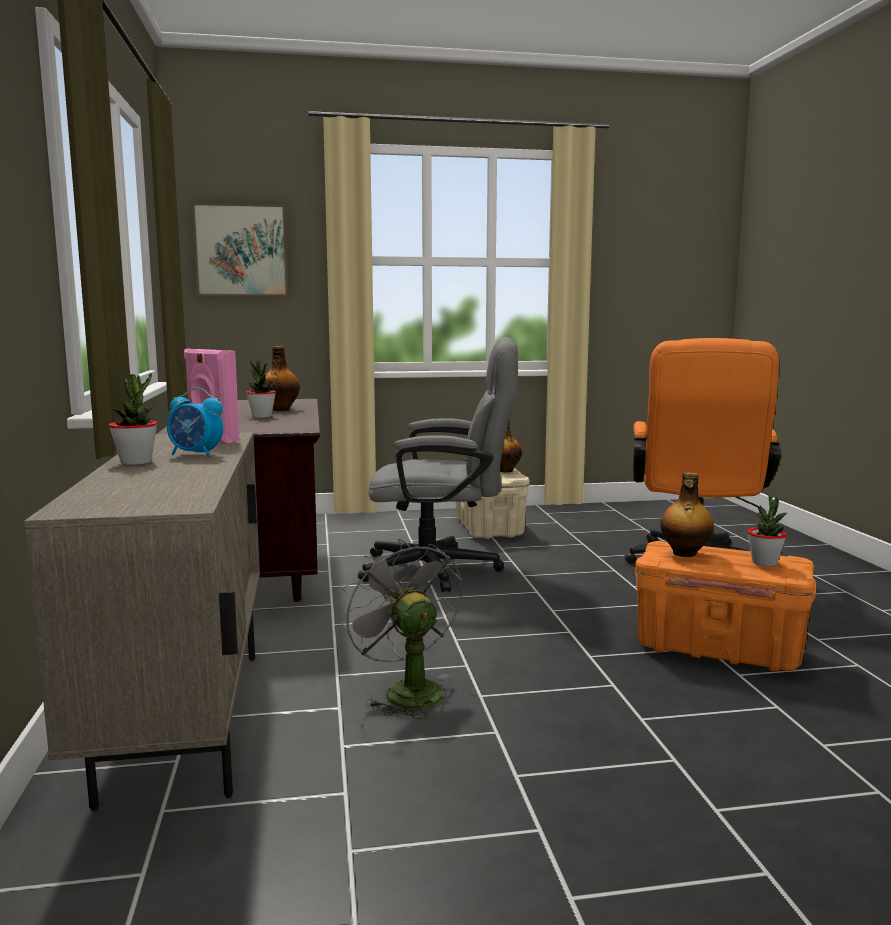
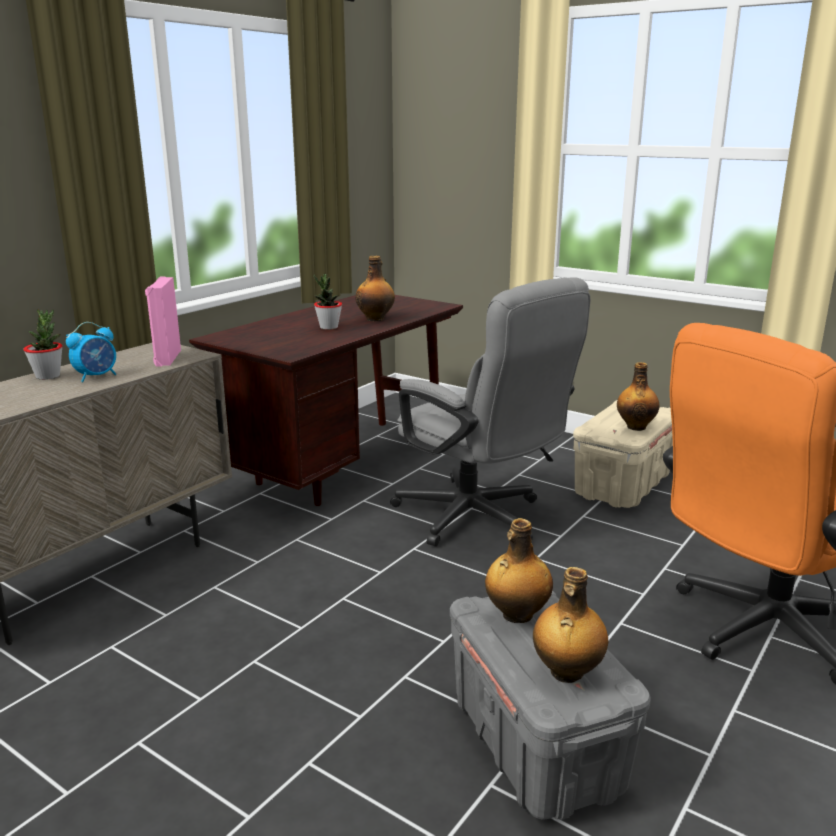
camera: 45 degrees right, 10 degrees up
(196, 454) = (97, 377): alarm clock -> alarm clock turned 105 degrees counterclockwise
(241, 251) = (448, 137): picture -> none
(405, 690) = (222, 625): grey fan -> none
(719, 649) = (537, 745): orange storage box -> grey storage box
(764, 563) = (566, 672): potted plant -> bottle

